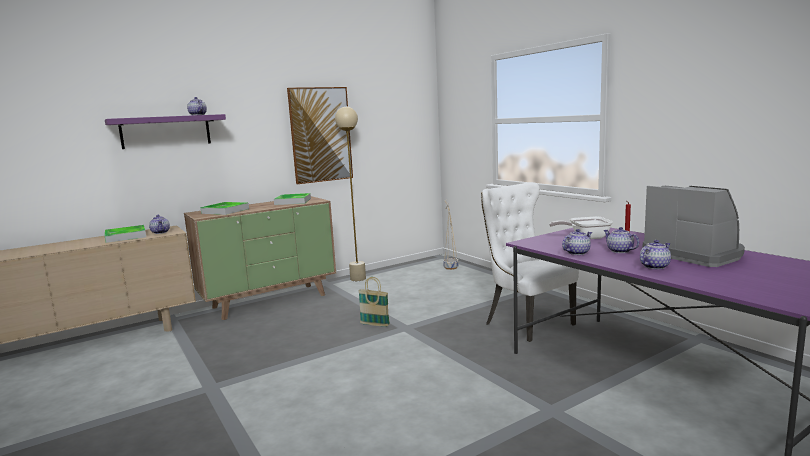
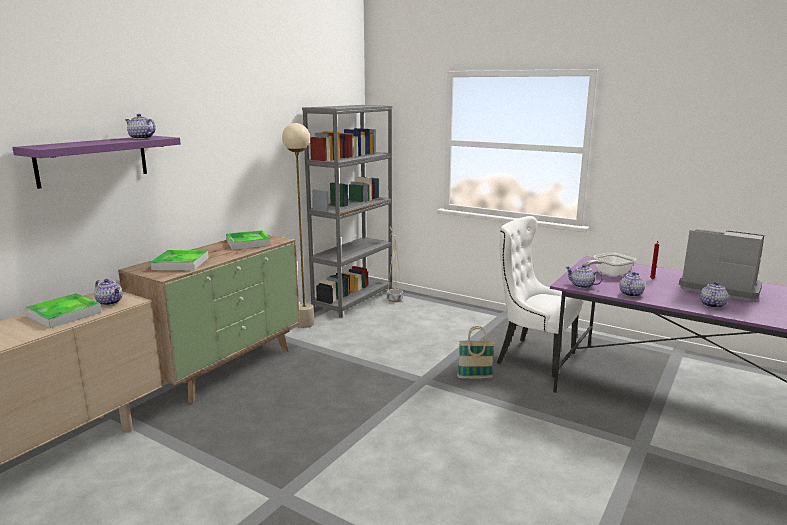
camera: 25 degrees left, 5 degrees up
(320, 135) = (261, 156): picture -> none
(375, 324) = (387, 381): basket -> basket (475, 377)
(416, 265) = (353, 300): none -> grey bookcase
(619, 251) = (660, 289): teapot -> teapot (581, 286)

